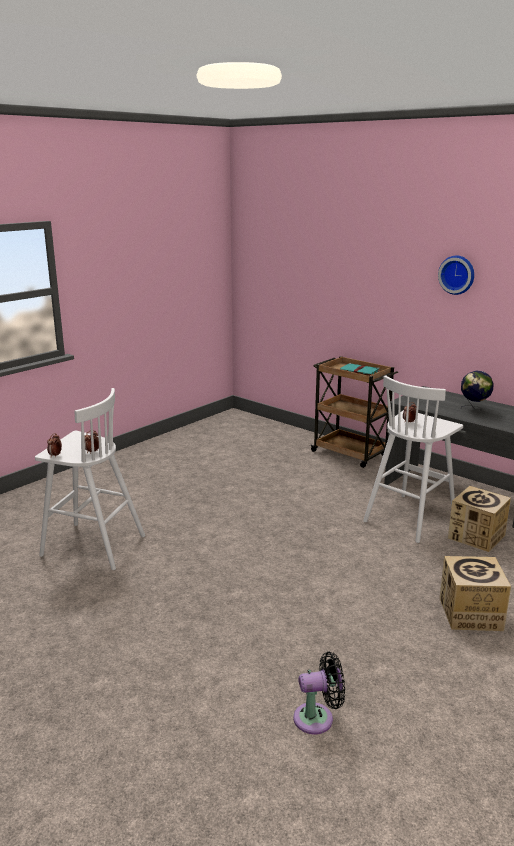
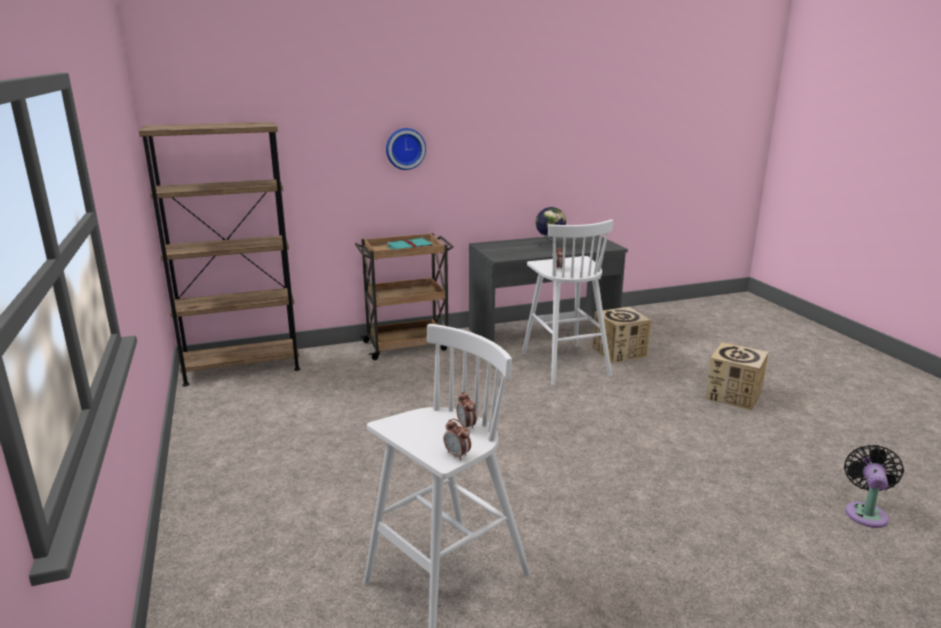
camera: 60 degrees left, 0 degrees up
(249, 422) = (242, 368): none -> brown bookcase
(457, 274) = (491, 119): wall clock -> wall clock (405, 148)

